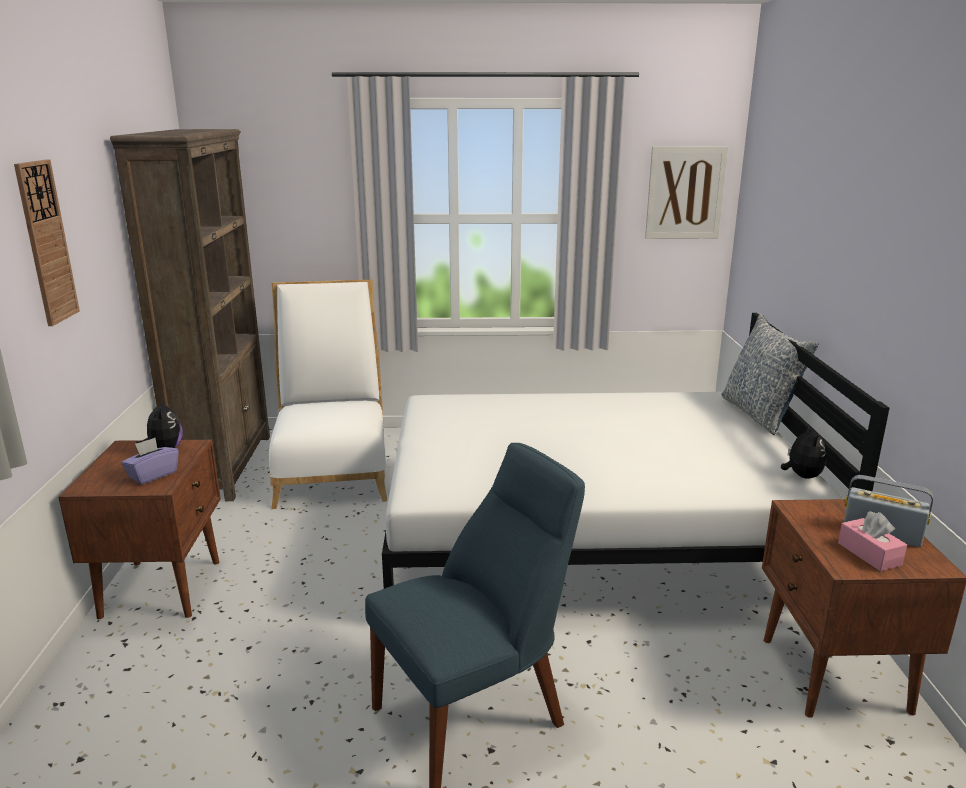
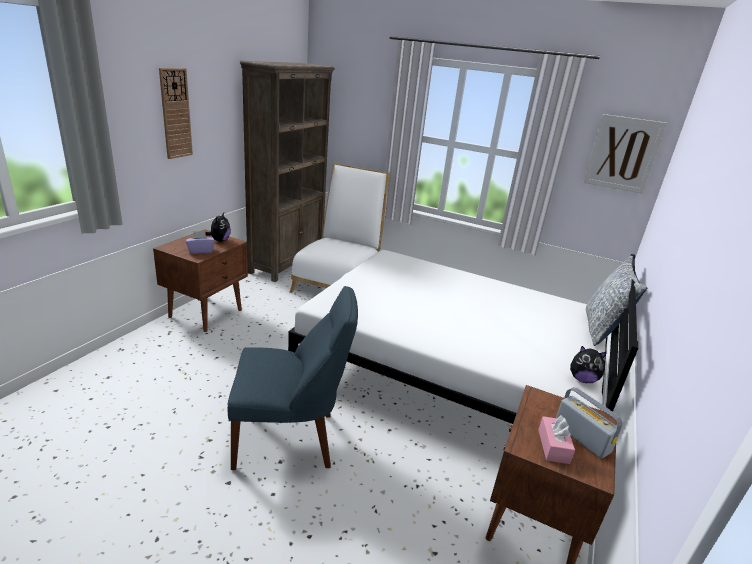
camera: 25 degrees right, 5 degrees up
(801, 476) = (582, 379): plush toy -> plush toy turned 75 degrees clockwise

